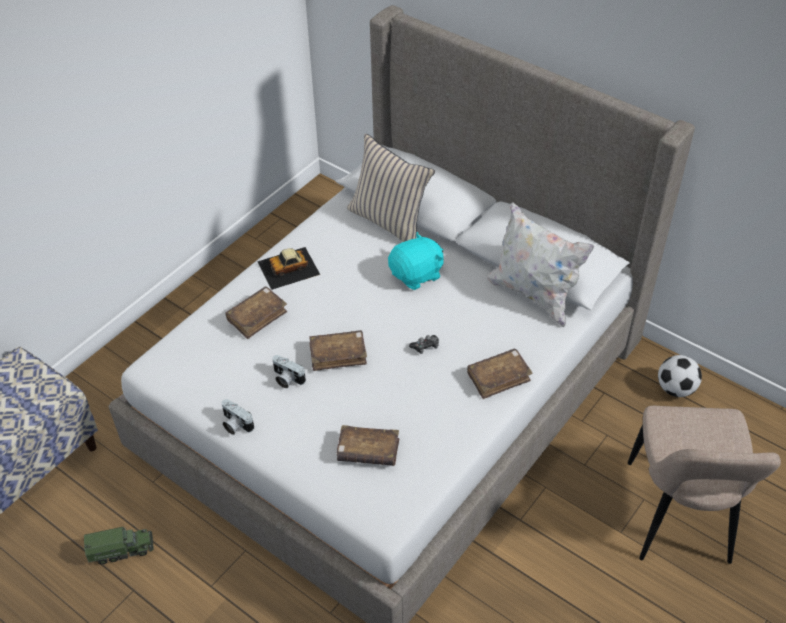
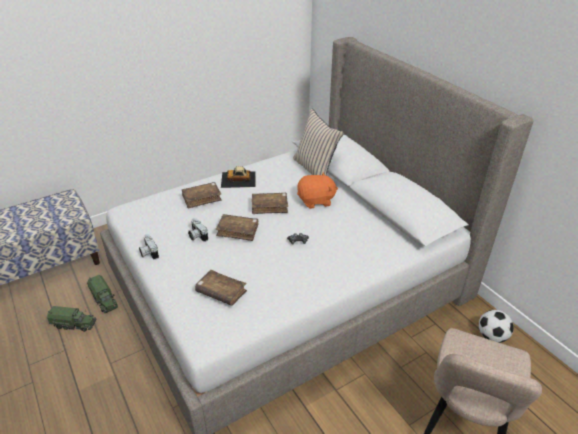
camera: 20 degrees right, 10 degrees down
(143, 501) = (104, 300): none -> toy truck
(416, 275) = (316, 201): turquoise plush toy -> orange plush toy
(498, 377) = (338, 273): brown book -> brown book (269, 207)
(533, 295) = (390, 230): white pillow -> none

